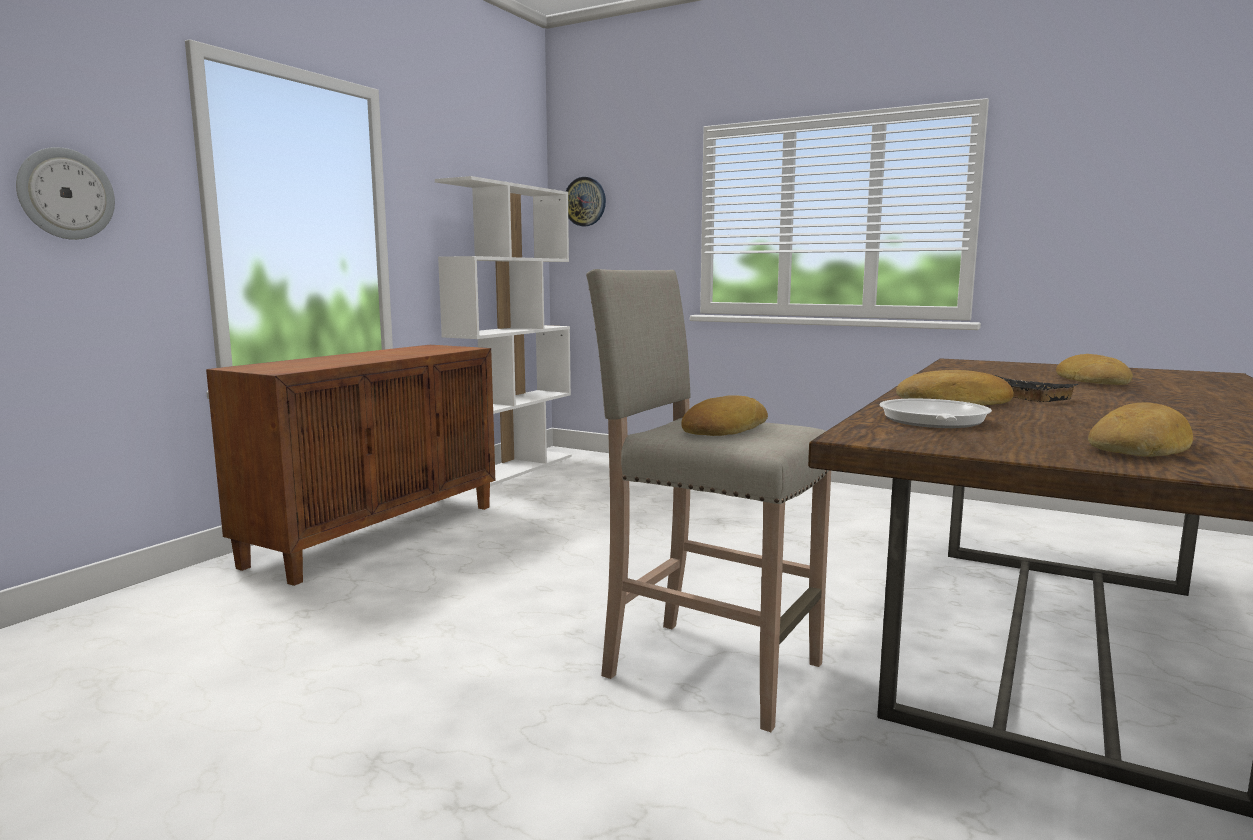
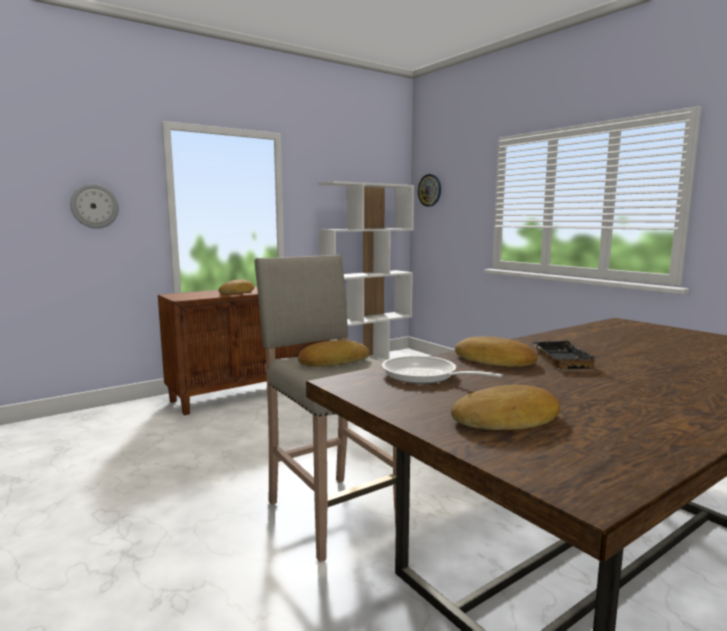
camera: 25 degrees right, 0 degrees up
(933, 422) = (425, 376): frying pan -> frying pan turned 90 degrees counterclockwise
(1094, 381) = (678, 352): bread -> bread (237, 292)

